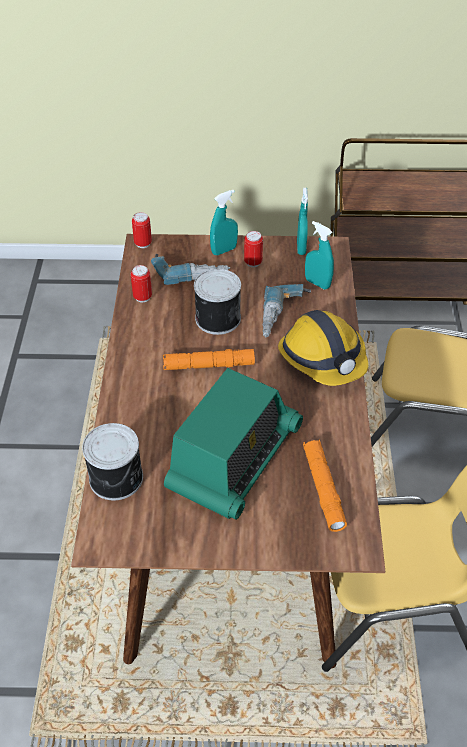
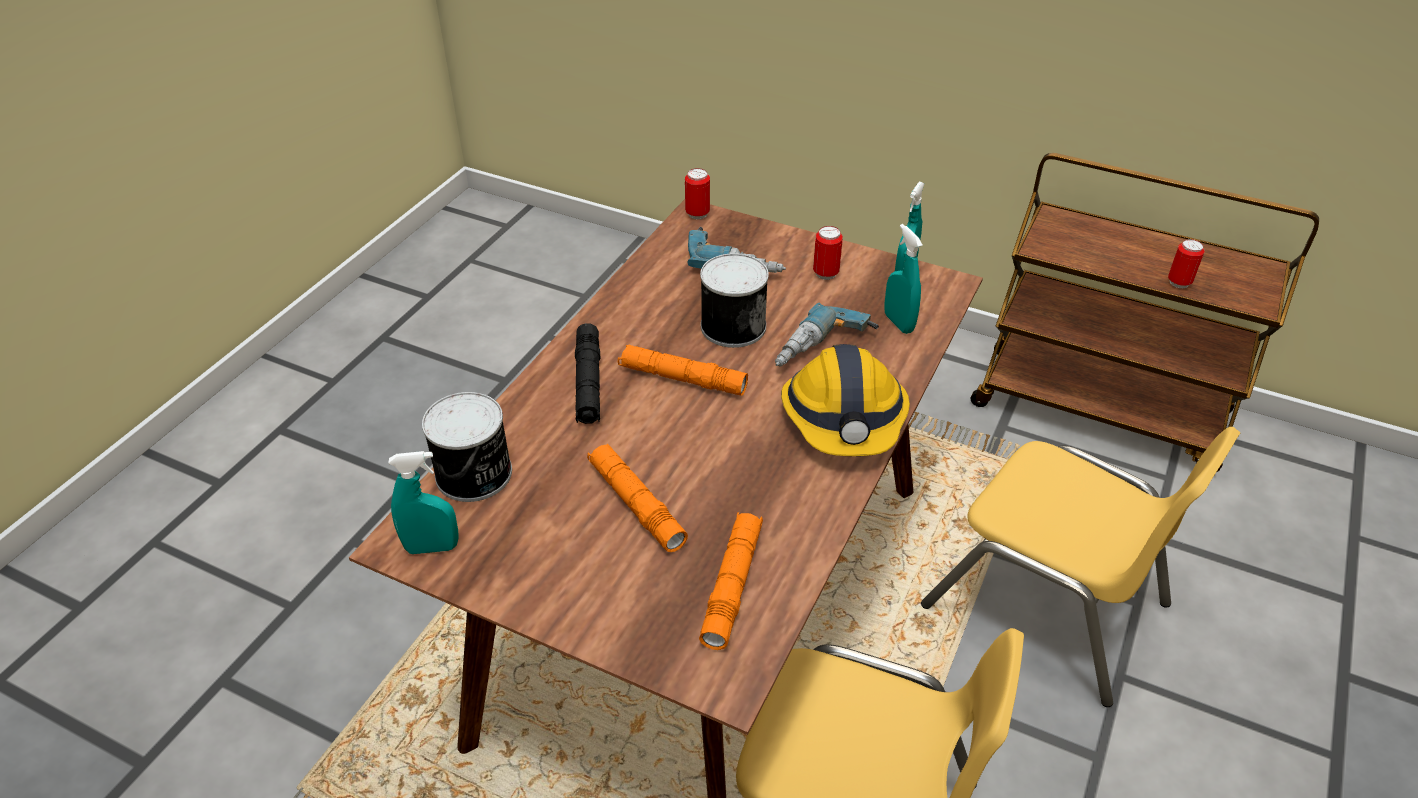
camera: 25 degrees right, 5 degrees down
(142, 297) = (654, 274): can -> can (1179, 282)
(149, 388) = (588, 382): none -> black flashlight
(224, 250) = (796, 249): turquoise spray bottle -> turquoise spray bottle (432, 547)
(234, 459) = (636, 504): radio -> orange flashlight

